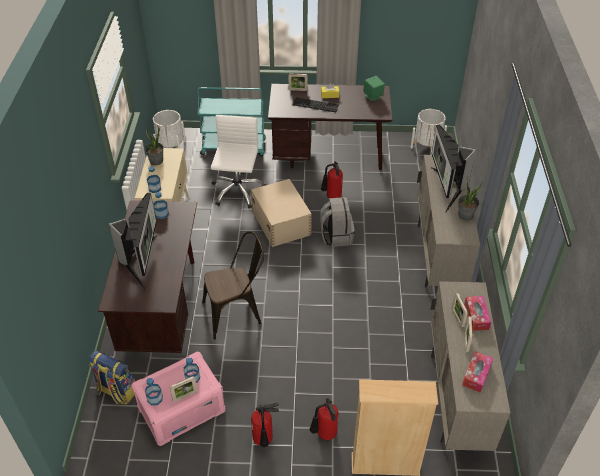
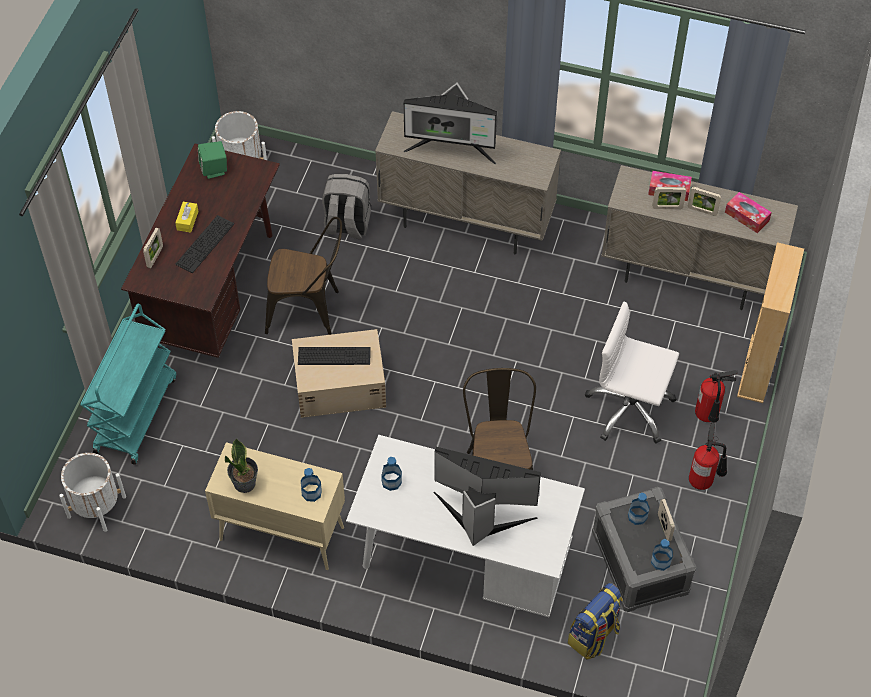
camera: 75 degrees left, 10 degrees up
(162, 308) = (463, 564): brown desk -> white desk
(182, 409) = (639, 562): pink storage box -> grey storage box
(237, 191) = (247, 428): white office chair -> white office chair (629, 409)
(283, 199) = (334, 356): none -> keyboard
(332, 197) = (309, 310): fire extinguisher -> brown chair
(336, 236) = (390, 325): grey backpack -> grey backpack (347, 225)
(465, 215) = (506, 146): potted plant -> none

